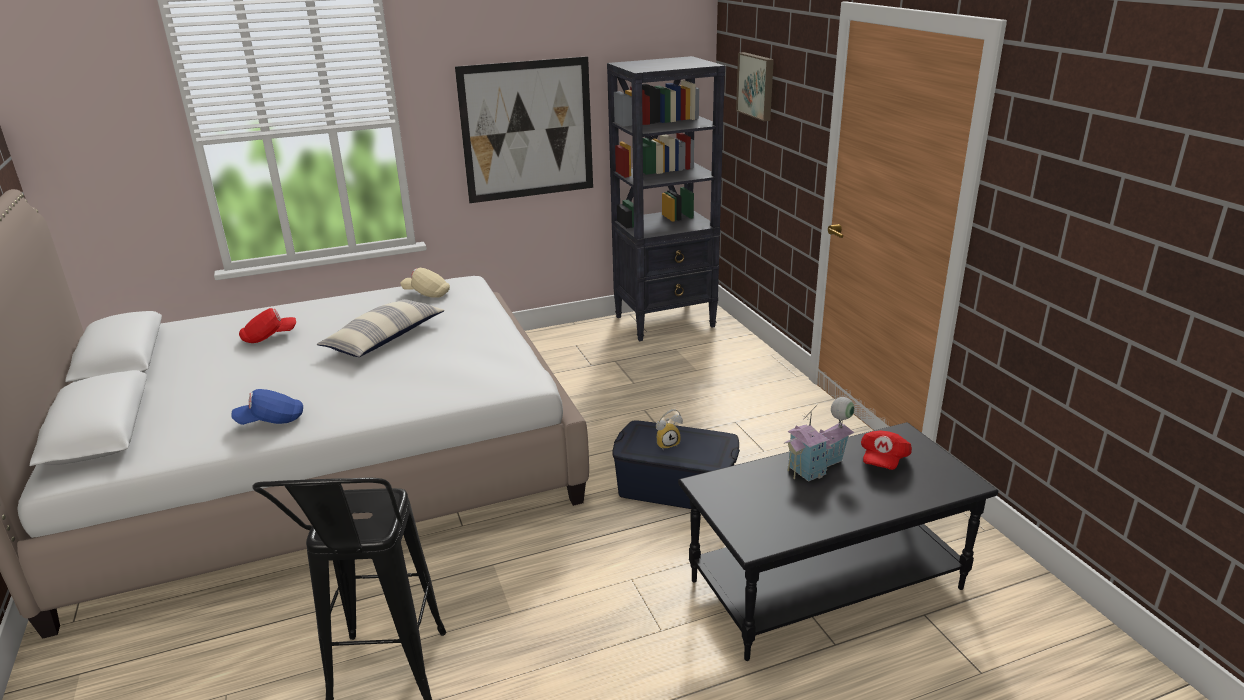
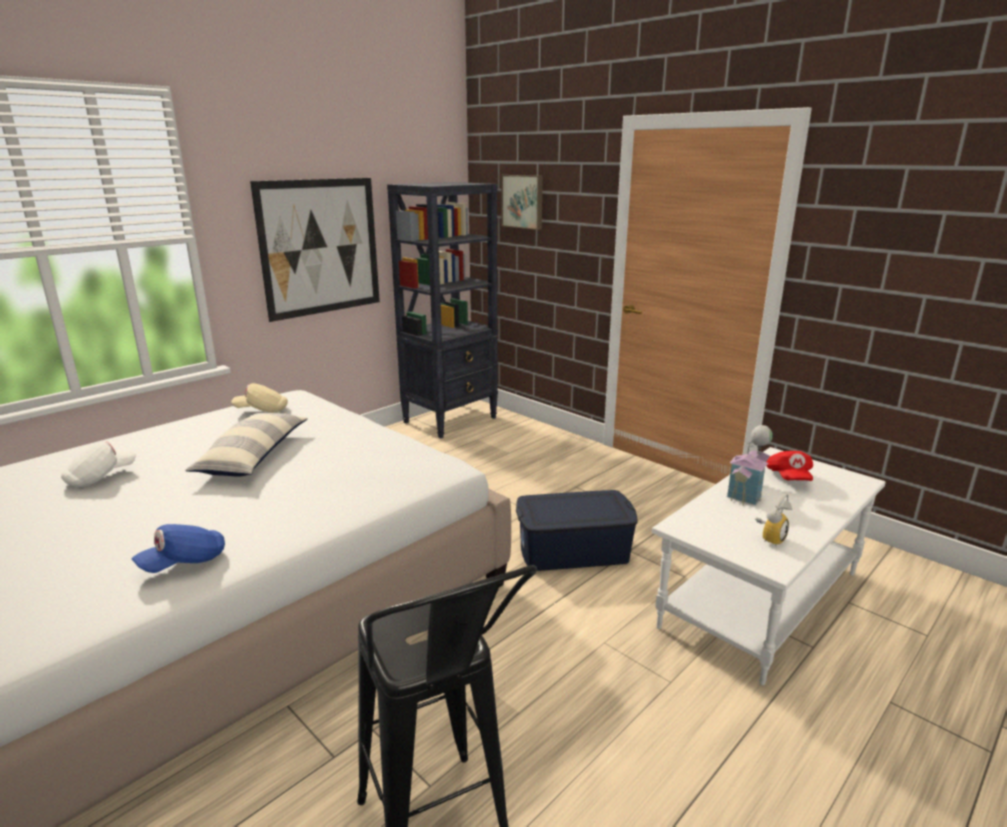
camera: 25 degrees left, 5 degrees down
(269, 337) = (101, 477): red cap -> white cap
(667, 443) = (567, 509): alarm clock -> alarm clock (769, 538)
(825, 583) = (759, 598): black coffee table -> white coffee table

